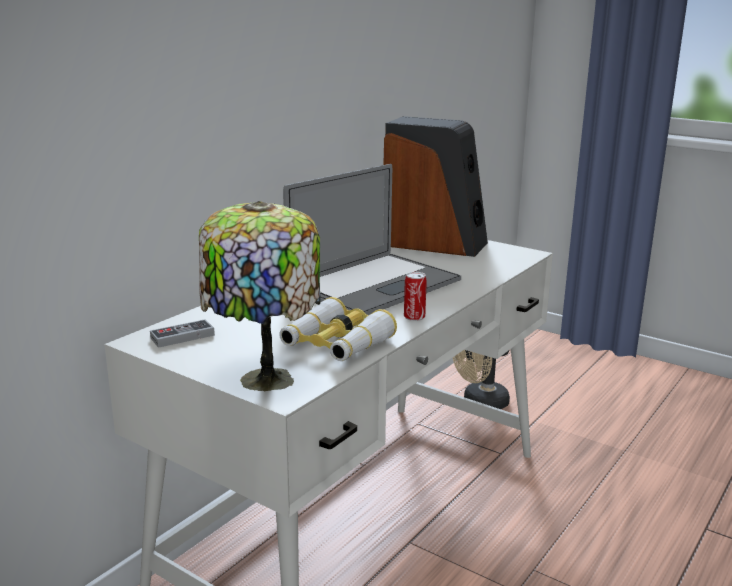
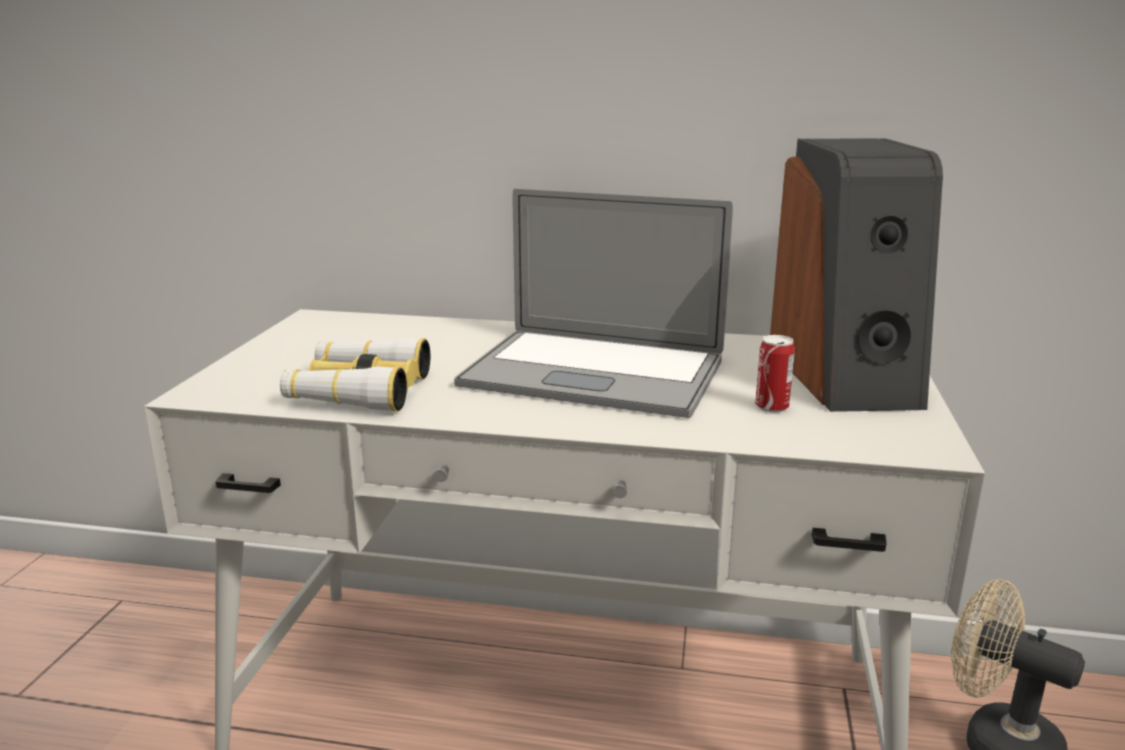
camera: 65 degrees right, 0 degrees up
(182, 337) = (334, 327): game controller -> none
(263, 381) = (231, 379): table lamp -> none
(414, 317) = (492, 415): can -> can (771, 406)

